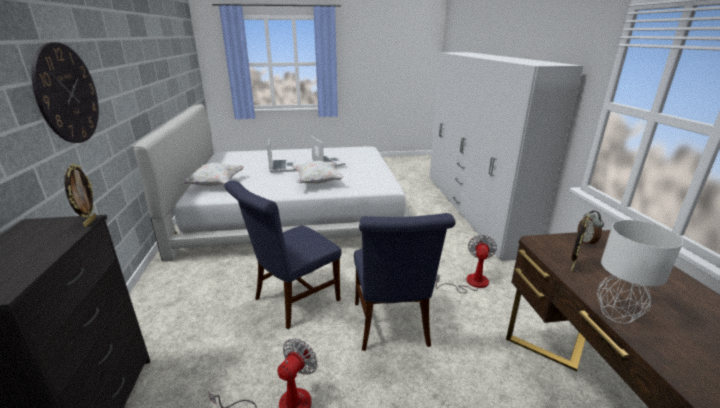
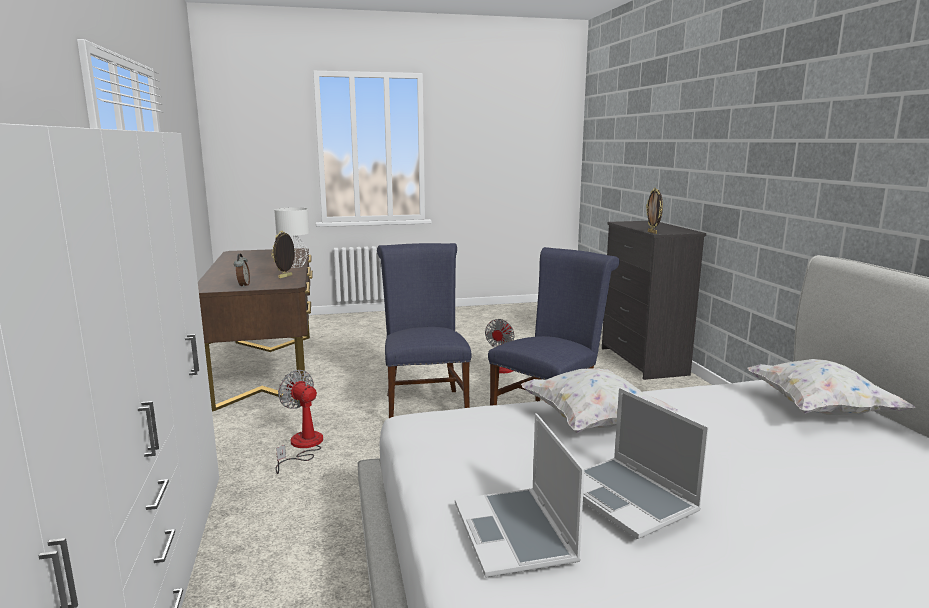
camera: 175 degrees right, 10 degrees down
(67, 94) = (799, 159): wall clock -> none
(282, 166) = (757, 473): laptop -> laptop (516, 534)
(470, 283) = (302, 446): fan -> fan turned 120 degrees clockwise

